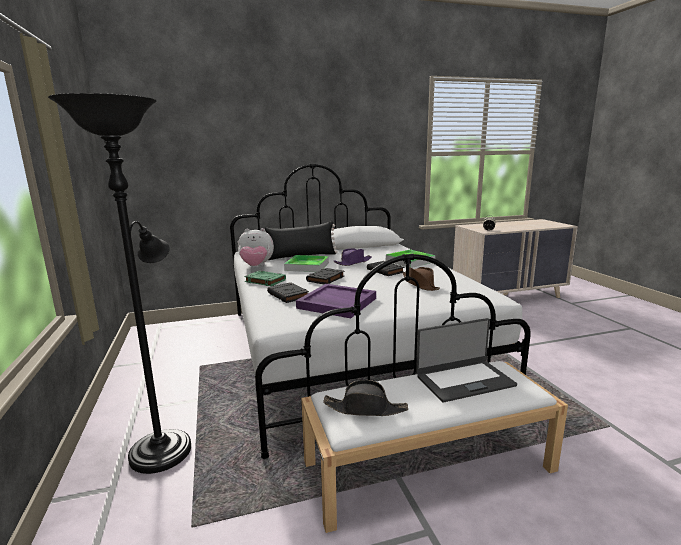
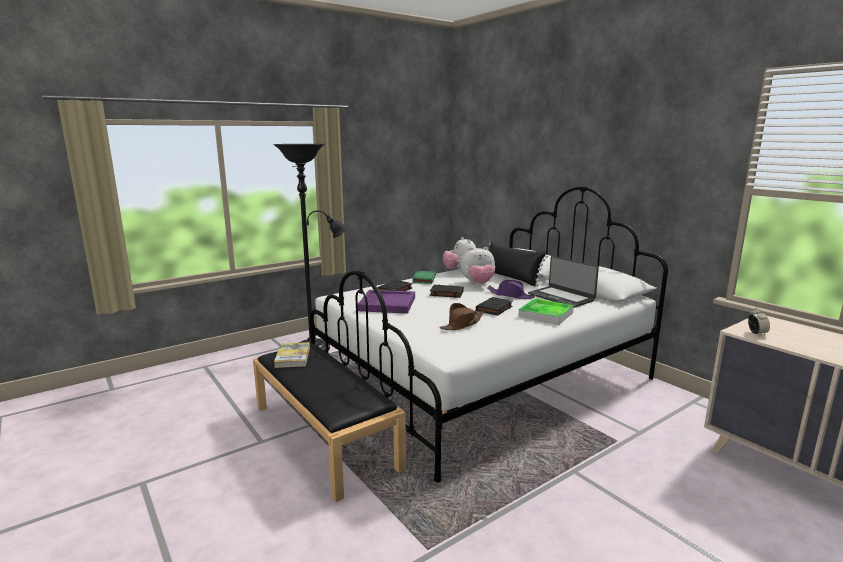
camera: 70 degrees right, 0 degrees up
(307, 266) = (478, 284): tray -> plush toy
(365, 409) = (292, 357): black hat -> book
(429, 465) = (325, 436): white bench -> black bench
(464, 380) = (342, 385): laptop -> laptop (561, 297)

